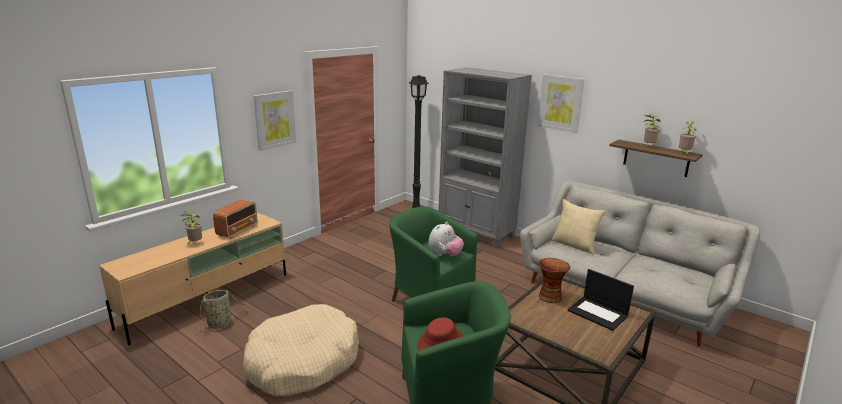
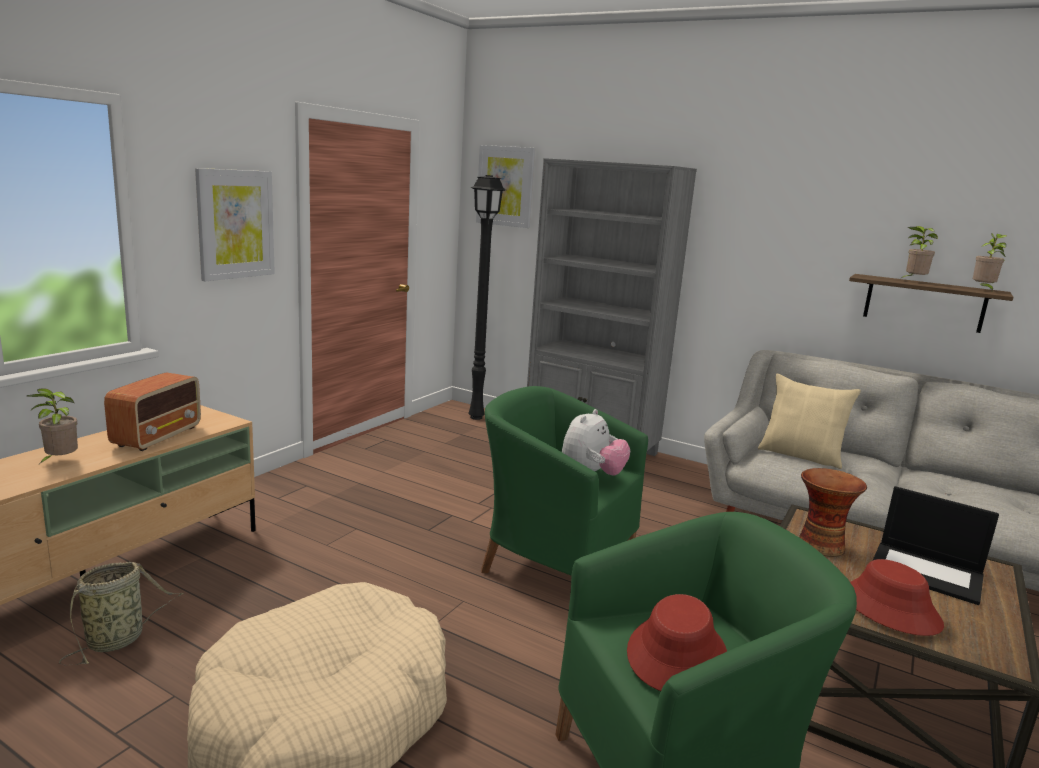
camera: 10 degrees left, 5 degrees down
(560, 103) = (748, 216): picture -> picture (505, 186)
(563, 330) = (890, 609): none -> red hat

